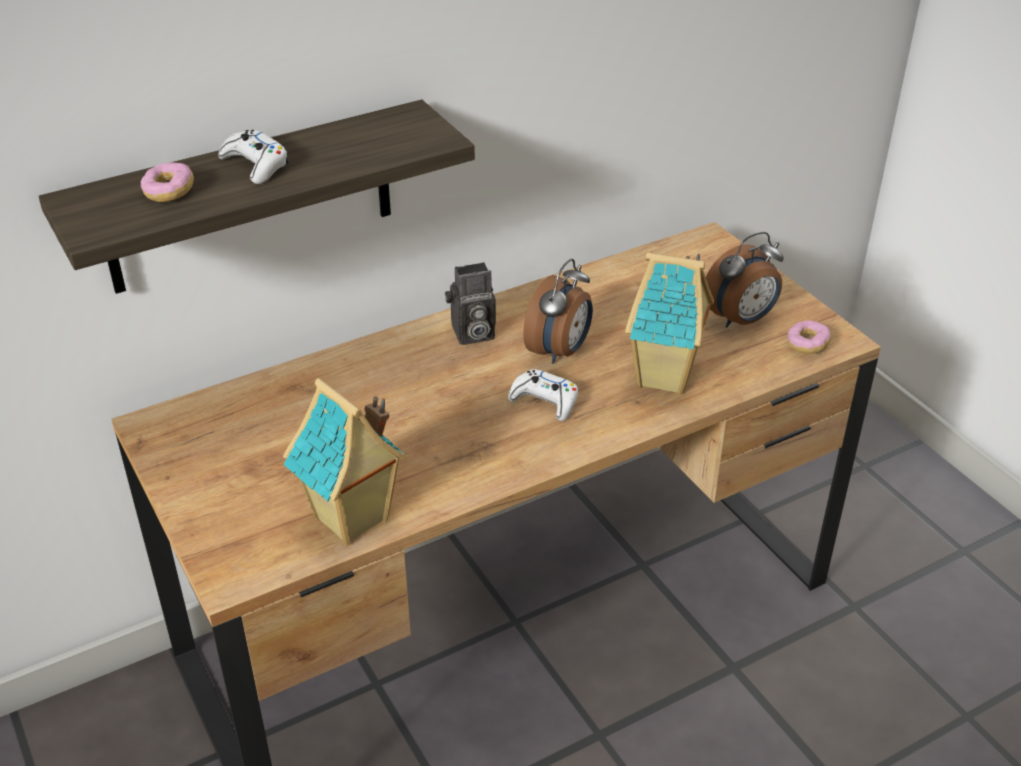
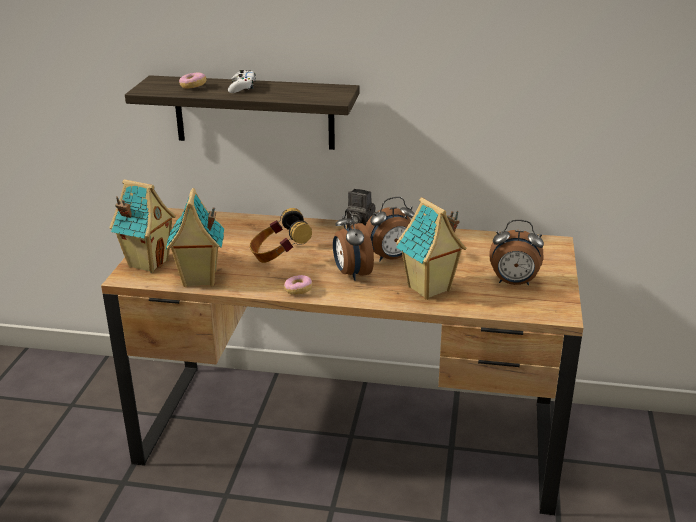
camera: 40 degrees right, 10 degrees down
(230, 534) = (148, 263): none -> toy house
(412, 421) = (279, 256): none -> headphones
(545, 401) = (351, 274): white game controller -> alarm clock
(807, 345) = (536, 308): donut -> donut (298, 290)

